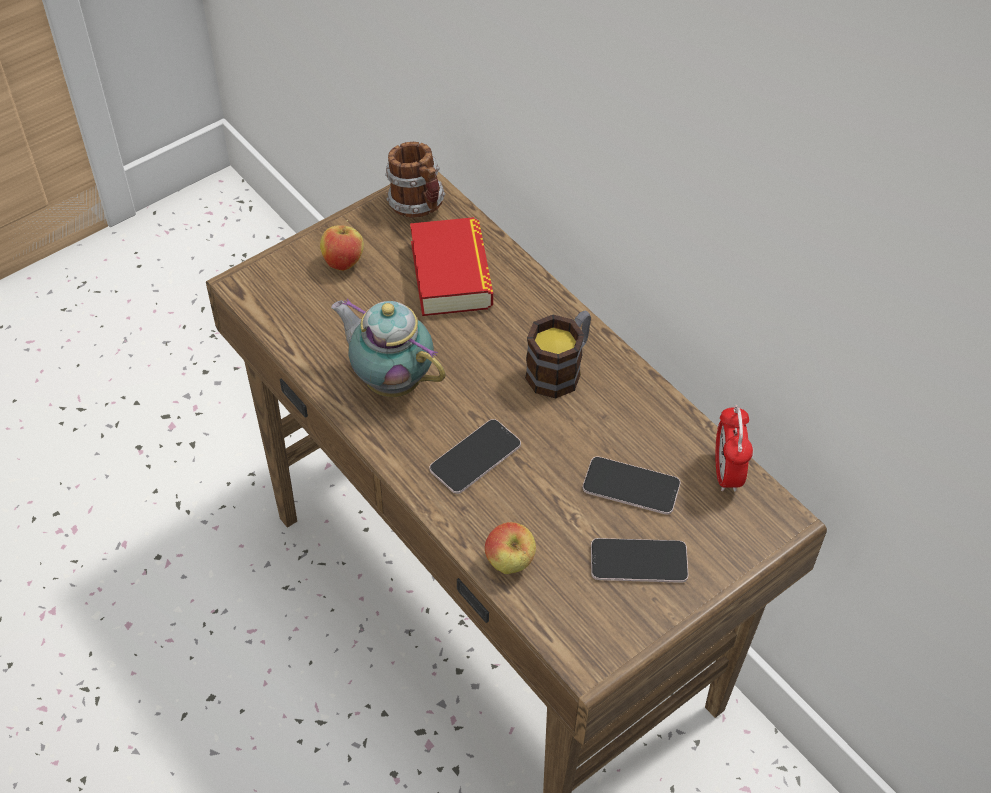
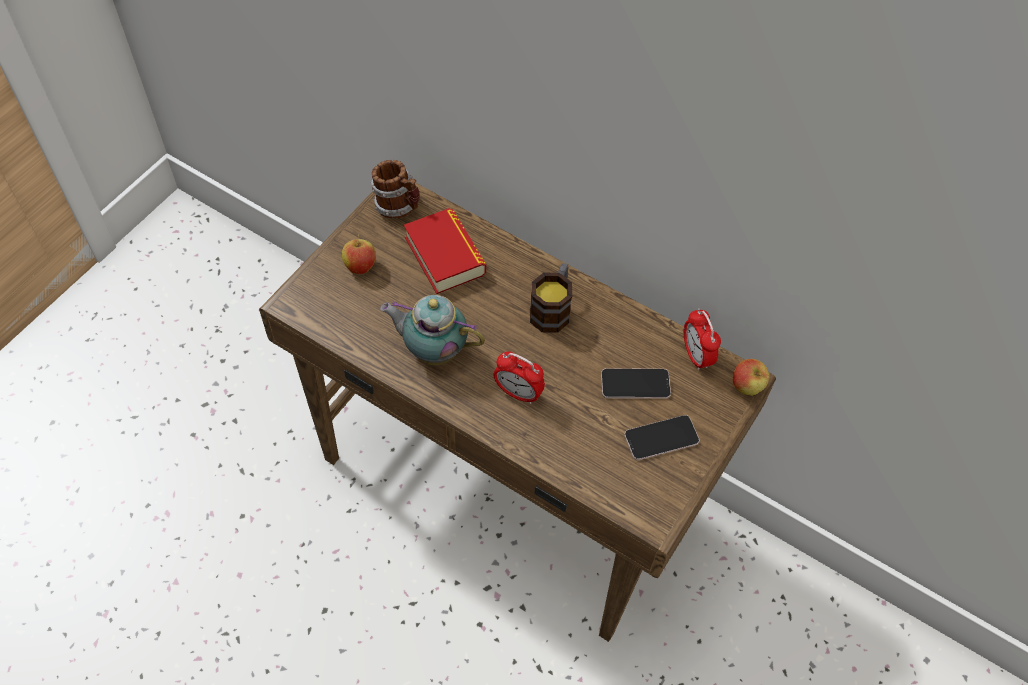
camera: 20 degrees left, 5 degrees up
(475, 457) = (518, 393): phone -> alarm clock
(509, 563) = (573, 465): apple -> apple (746, 387)

